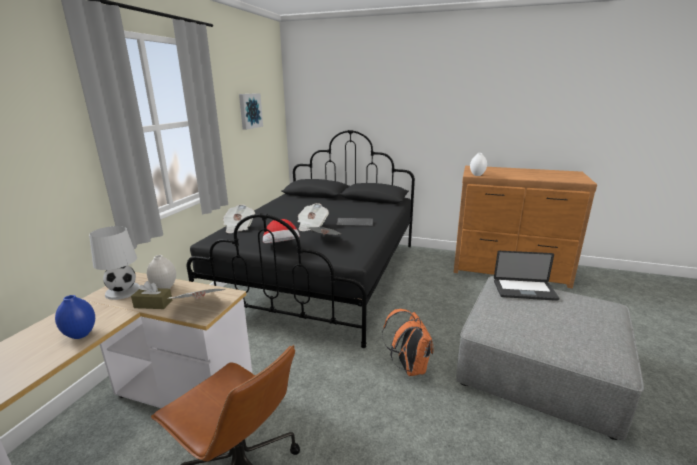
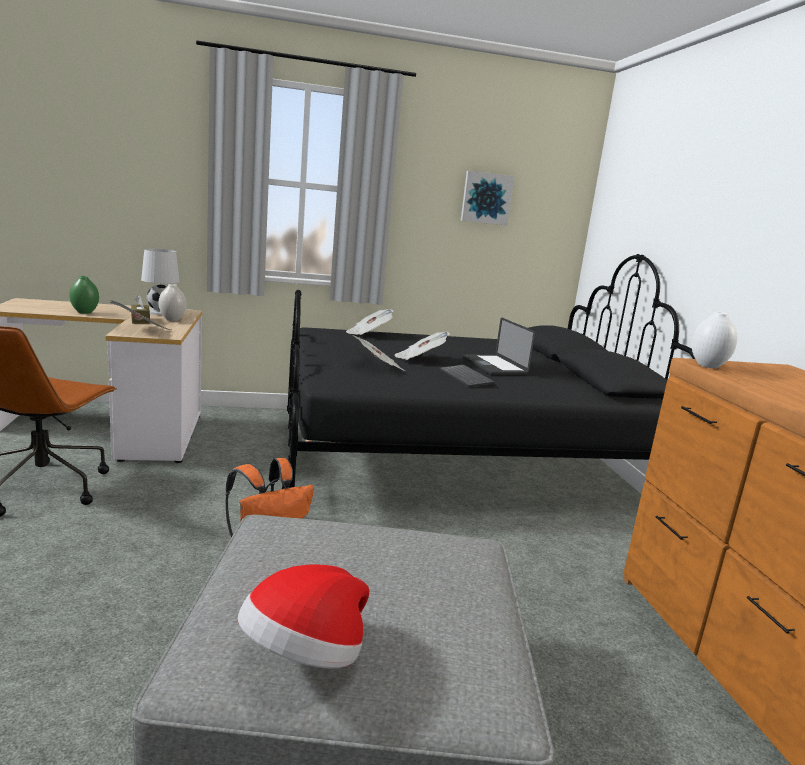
camera: 60 degrees right, 5 degrees down
(81, 335) = (85, 312): blue vase -> green vase
(281, 247) = (331, 352): hat -> hat (304, 656)
(524, 290) = (442, 564): laptop -> laptop (493, 366)

